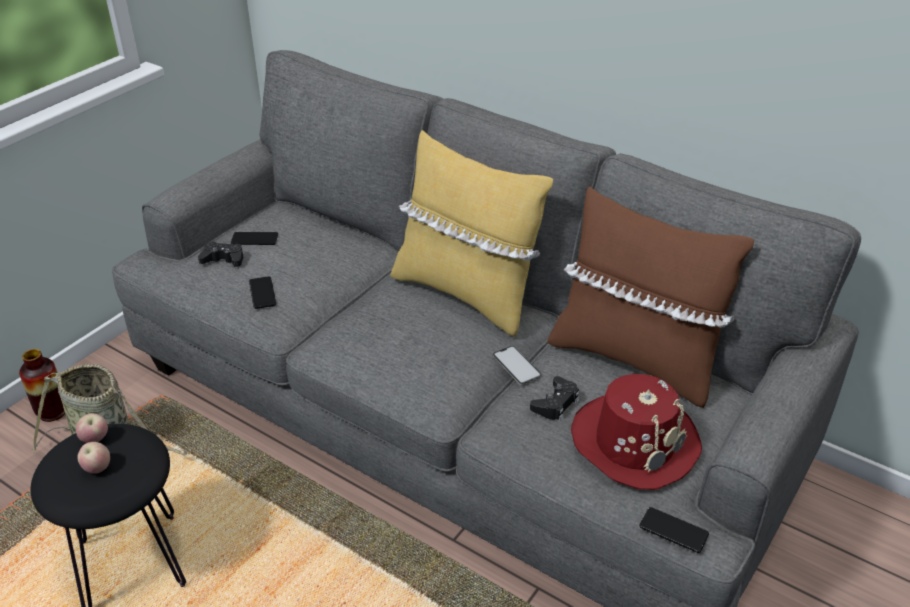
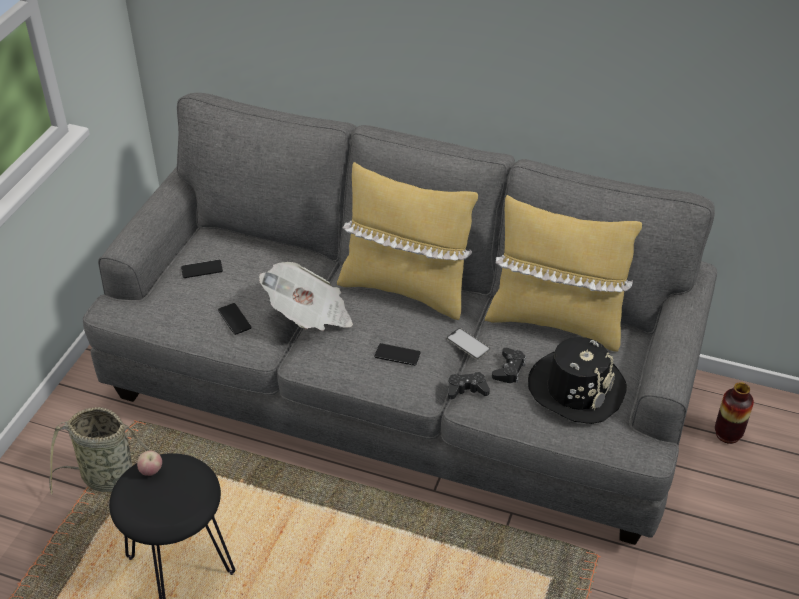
camera: 15 degrees left, 5 degrees up
(53, 412) = (42, 455): vase -> vase (727, 434)
(97, 468) = (166, 494): apple -> none
(223, 259) = (184, 294): black game controller -> black game controller (466, 389)
(345, 303) = (309, 315): none -> newspaper
(634, 360) = (555, 322): brown pillow -> yellow pillow
(634, 442) = (576, 388): red hat -> black hat
(673, 530) = (622, 448): phone -> phone (397, 355)

